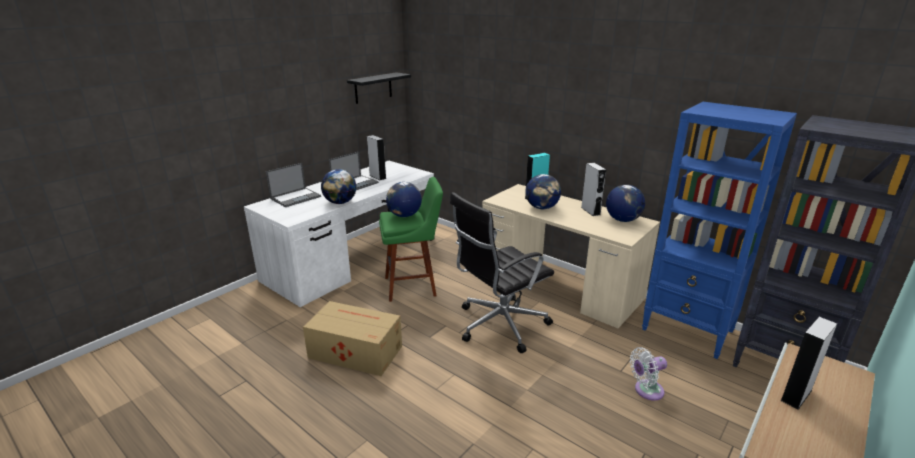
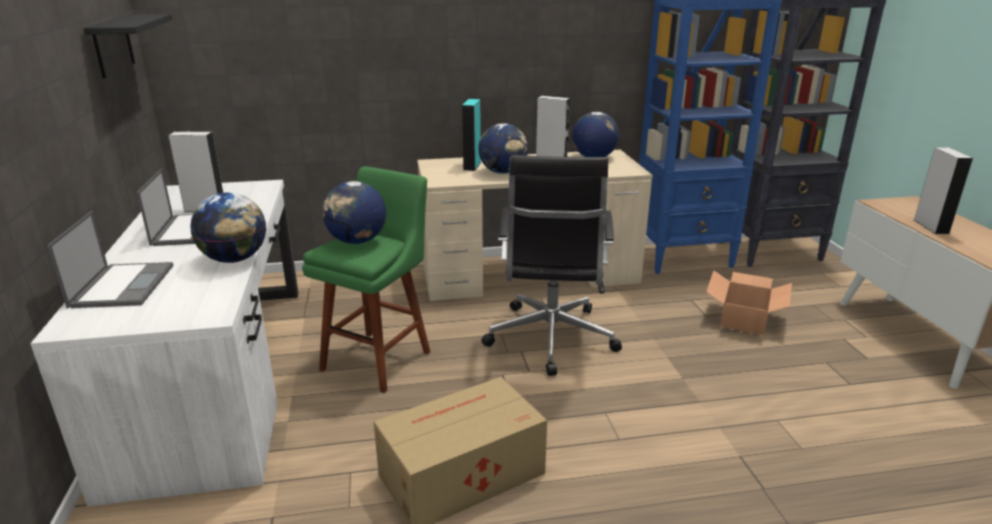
camera: 50 degrees left, 0 degrees up
(646, 391) = (745, 318): white fan -> cardboard box

